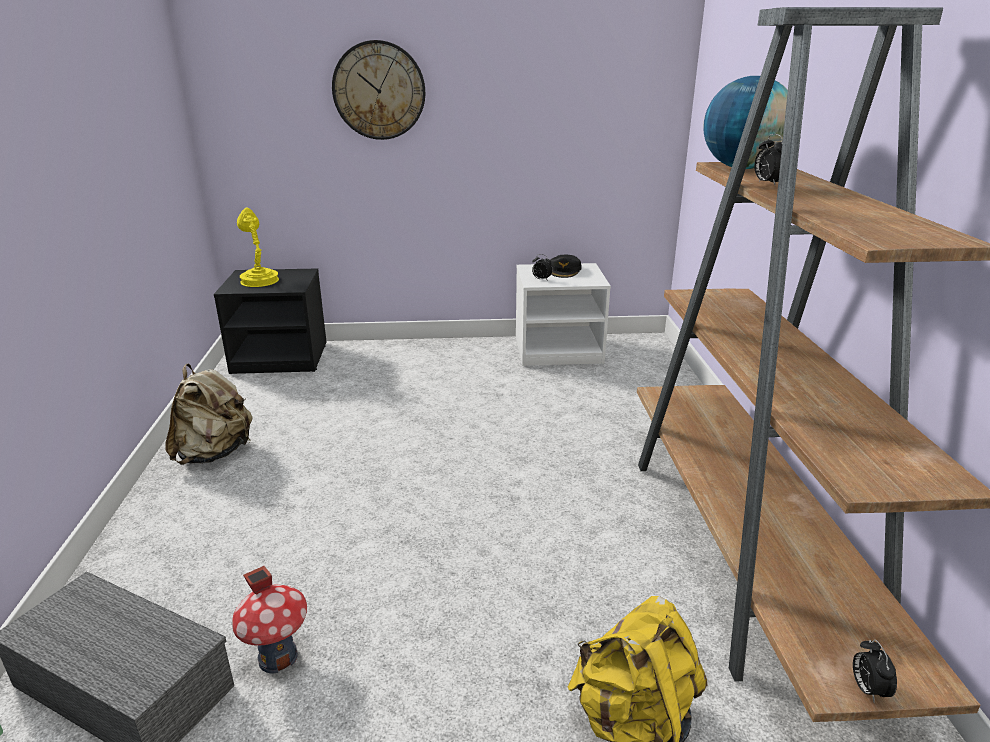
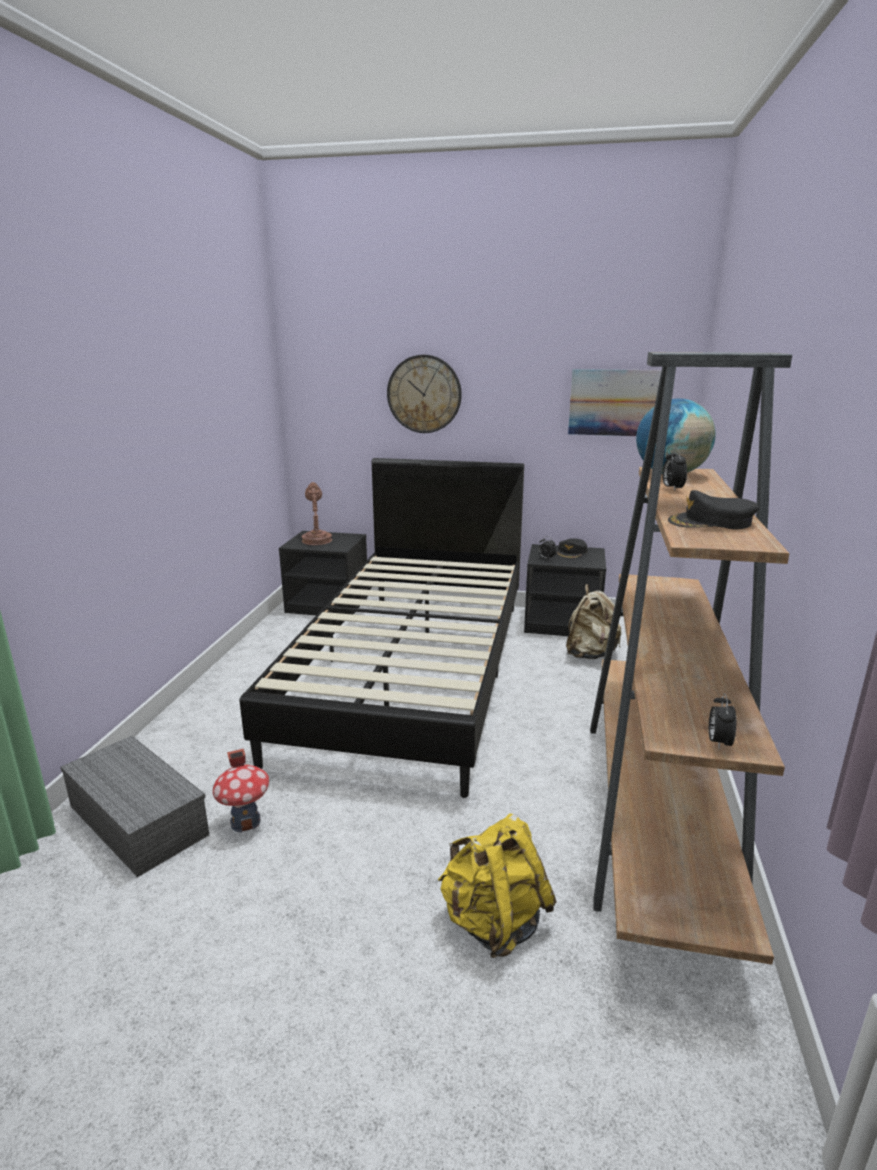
camera: 15 degrees right, 5 degrees down
(214, 453) = (253, 671): beige backpack -> beige backpack (590, 654)
(259, 280) = (316, 539): yellow table lamp -> brown table lamp
(415, 426) = (413, 671): none -> black bed
(559, 350) = (563, 623): white nightstand -> black nightstand
(607, 95) = (618, 403): none -> picture
(867, 218) = (711, 522): none -> black cap
(867, 689) = (675, 923): alarm clock -> alarm clock (718, 742)

